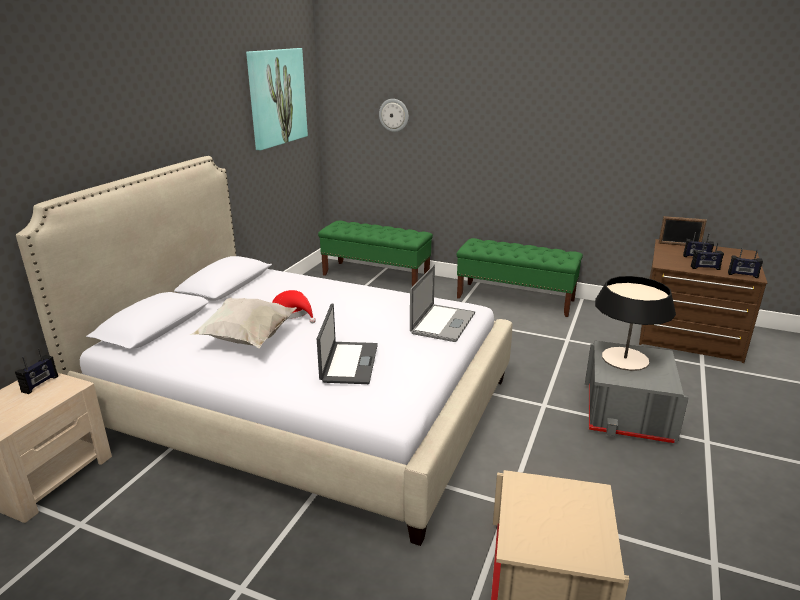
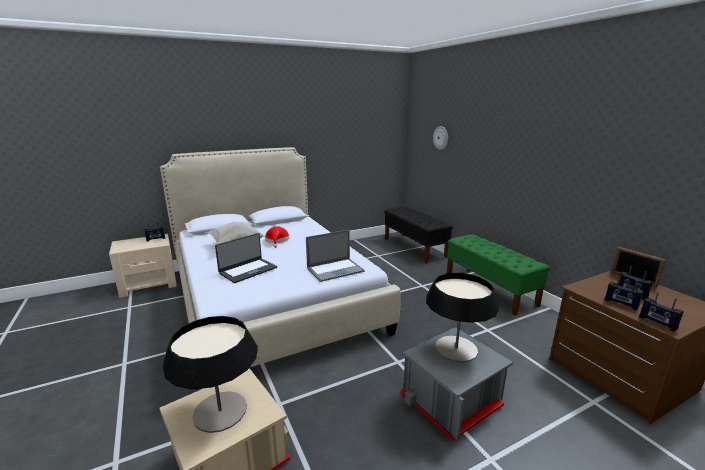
camera: 40 degrees right, 5 degrees down
(276, 97) = (364, 120): picture -> none
(376, 276) = (414, 248): green bench -> black bench
(556, 519) = (220, 411): none -> table lamp

